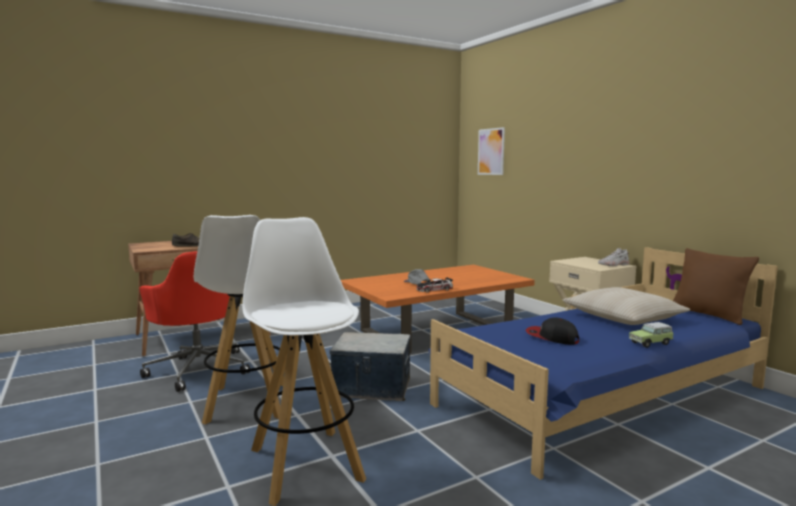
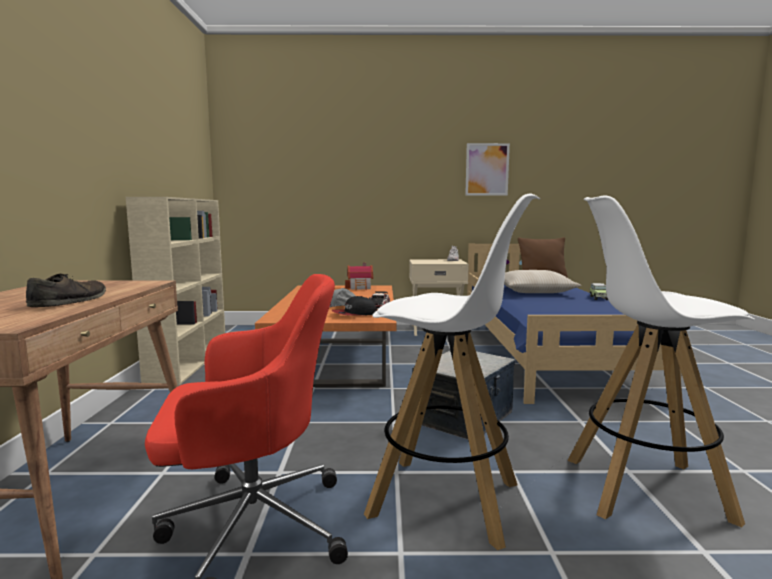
camera: 60 degrees left, 0 degrees up
(373, 304) = (189, 362): none -> beige bookcase
(491, 151) = (272, 160): picture -> picture (487, 169)
(499, 275) = (360, 288): none -> toy house
(551, 337) = (574, 308): cap -> cap (354, 314)

